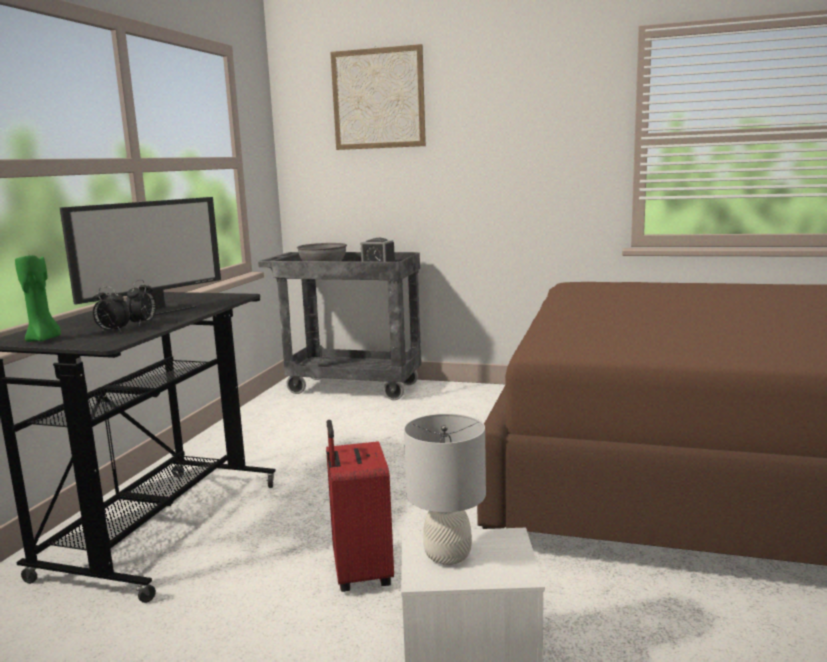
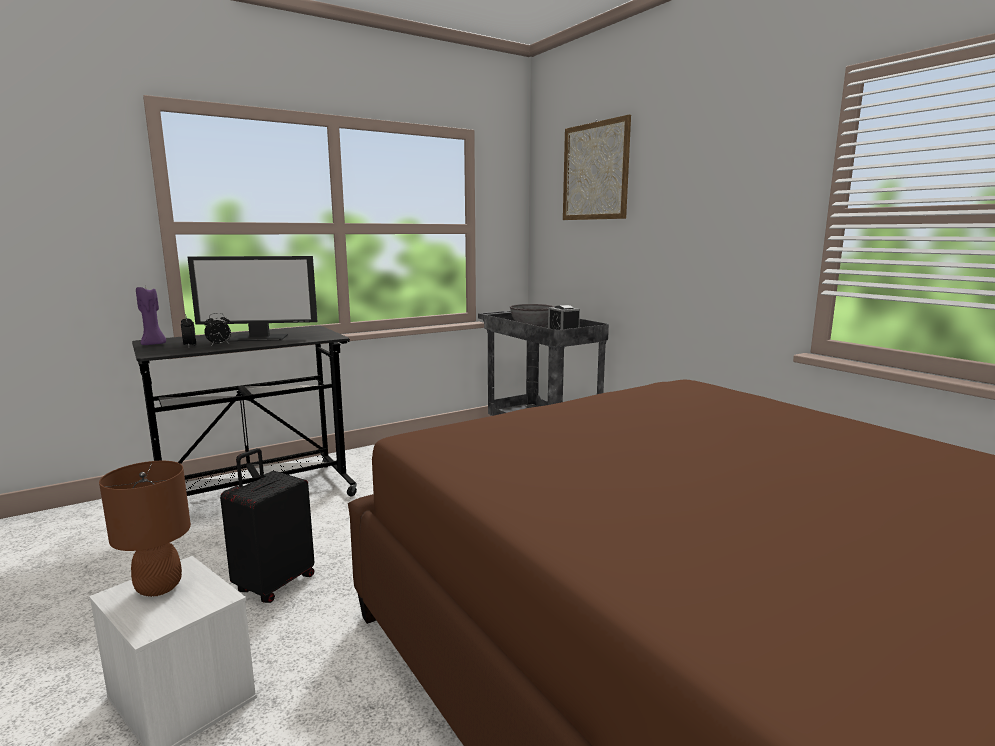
camera: 40 degrees right, 0 degrees up
(44, 339) = (154, 344): green candle -> purple candle
(360, 573) = (274, 584): red suitcase -> black suitcase
(447, 556) = (161, 588): grey table lamp -> brown table lamp

